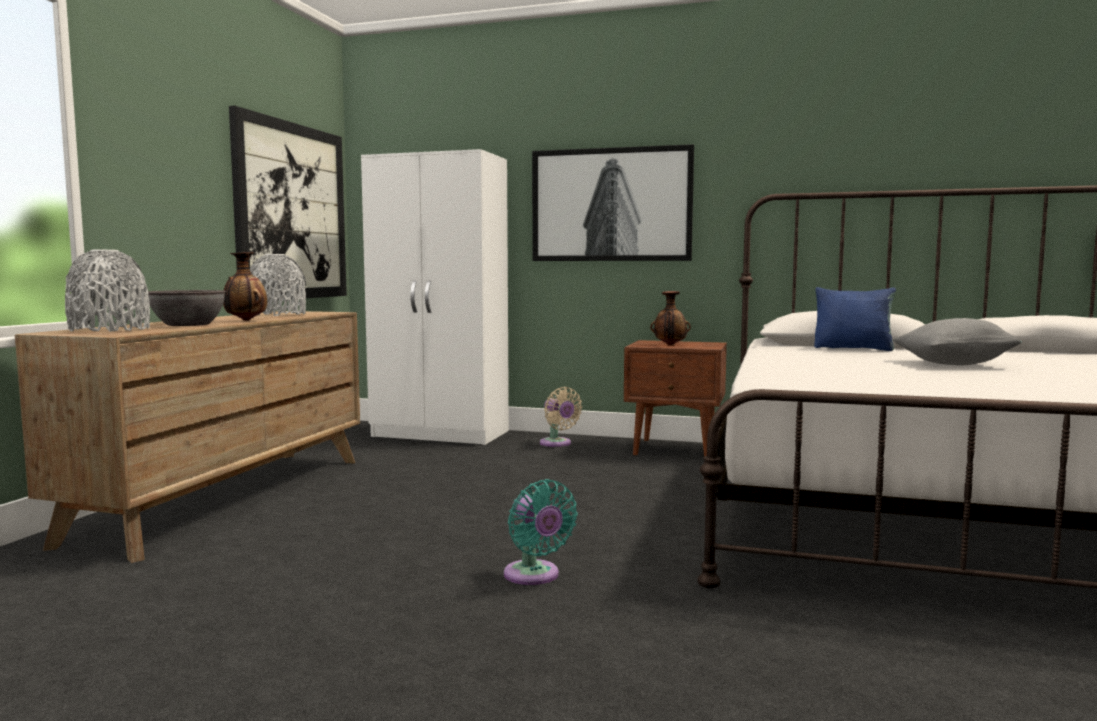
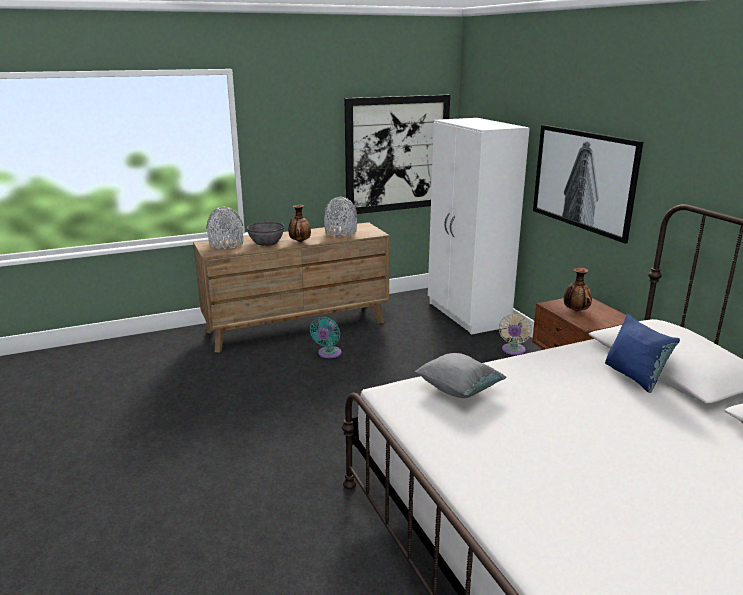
camera: 50 degrees right, 15 degrees up
(534, 576) = (303, 435): turquoise fan -> turquoise fan (328, 354)
(954, 364) = (604, 431): grey pillow -> grey pillow (458, 390)

